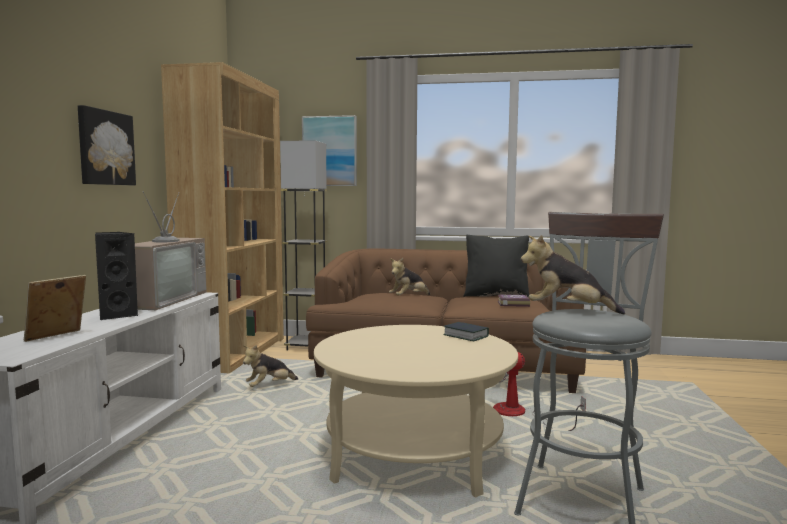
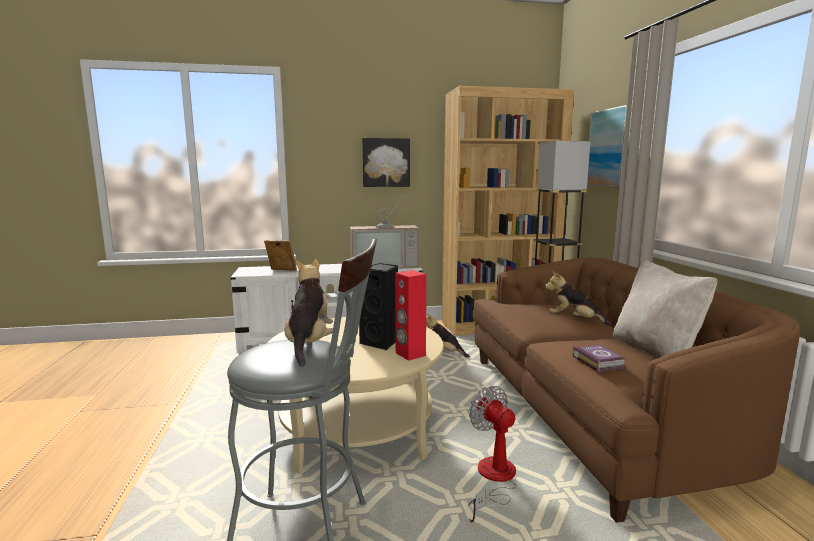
camera: 70 degrees right, 5 degrees up
(116, 315) = (335, 268): black speaker -> black speaker (381, 343)
(465, 336) = (410, 354): book -> red speaker
(496, 295) = (655, 352): black pillow -> beige pillow

